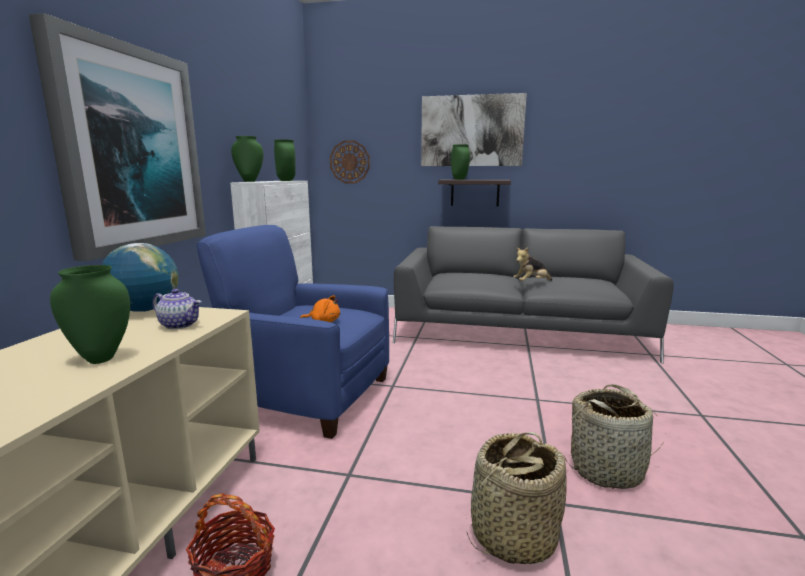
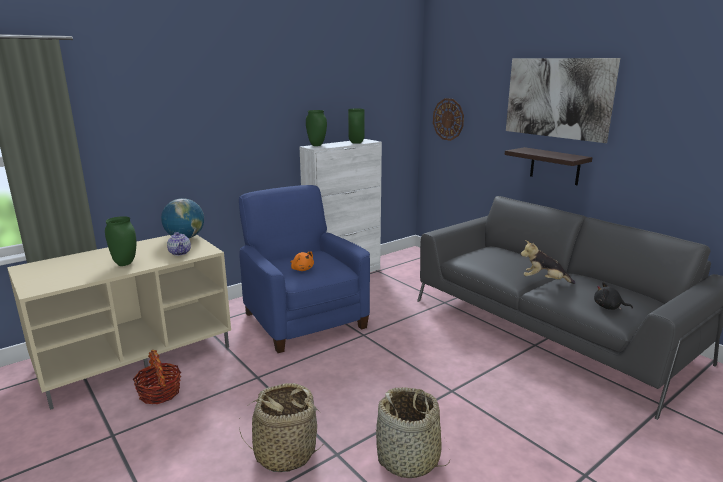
camera: 40 degrees right, 5 degrees up
(131, 150) = (210, 133): picture -> none
(459, 179) = (533, 150): green vase -> none
(598, 288) = (609, 307): none -> black plush toy

